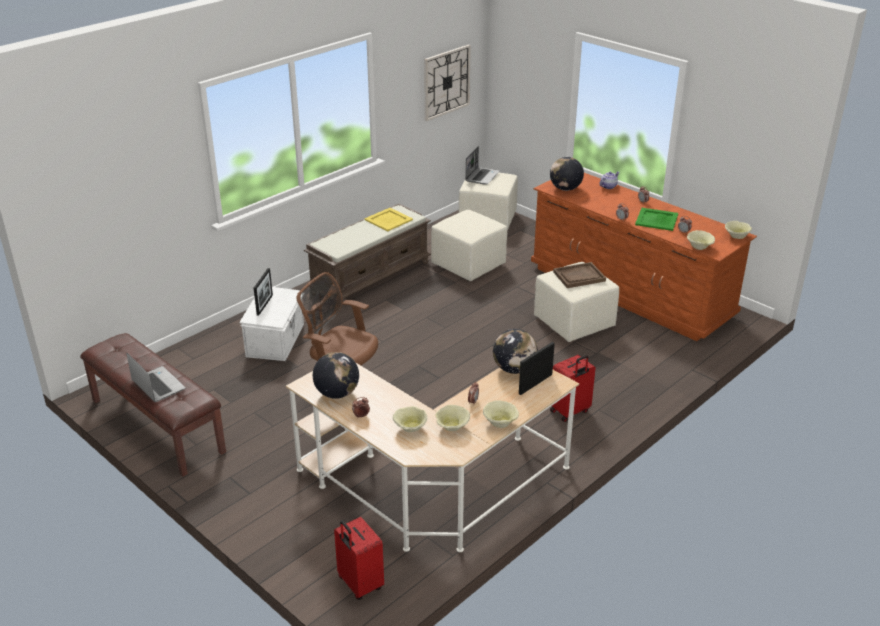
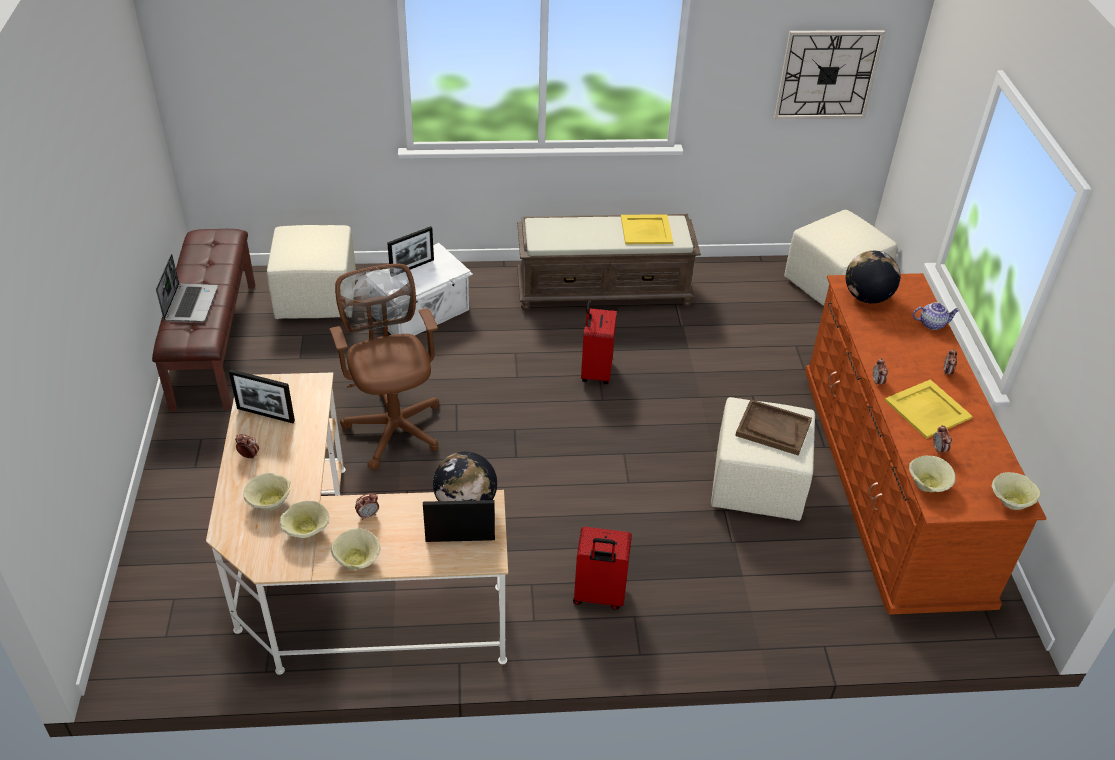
camera: 40 degrees right, 10 degrees up
(337, 393) = (265, 415): globe -> picture frame
(359, 584) = (155, 634): red suitcase -> red suitcase (595, 372)
(467, 265) = (730, 334): beige ottoman -> beige ottoman (316, 297)
(482, 176) = (843, 225): laptop -> none
(657, 219) = (928, 409): green tray -> yellow tray

